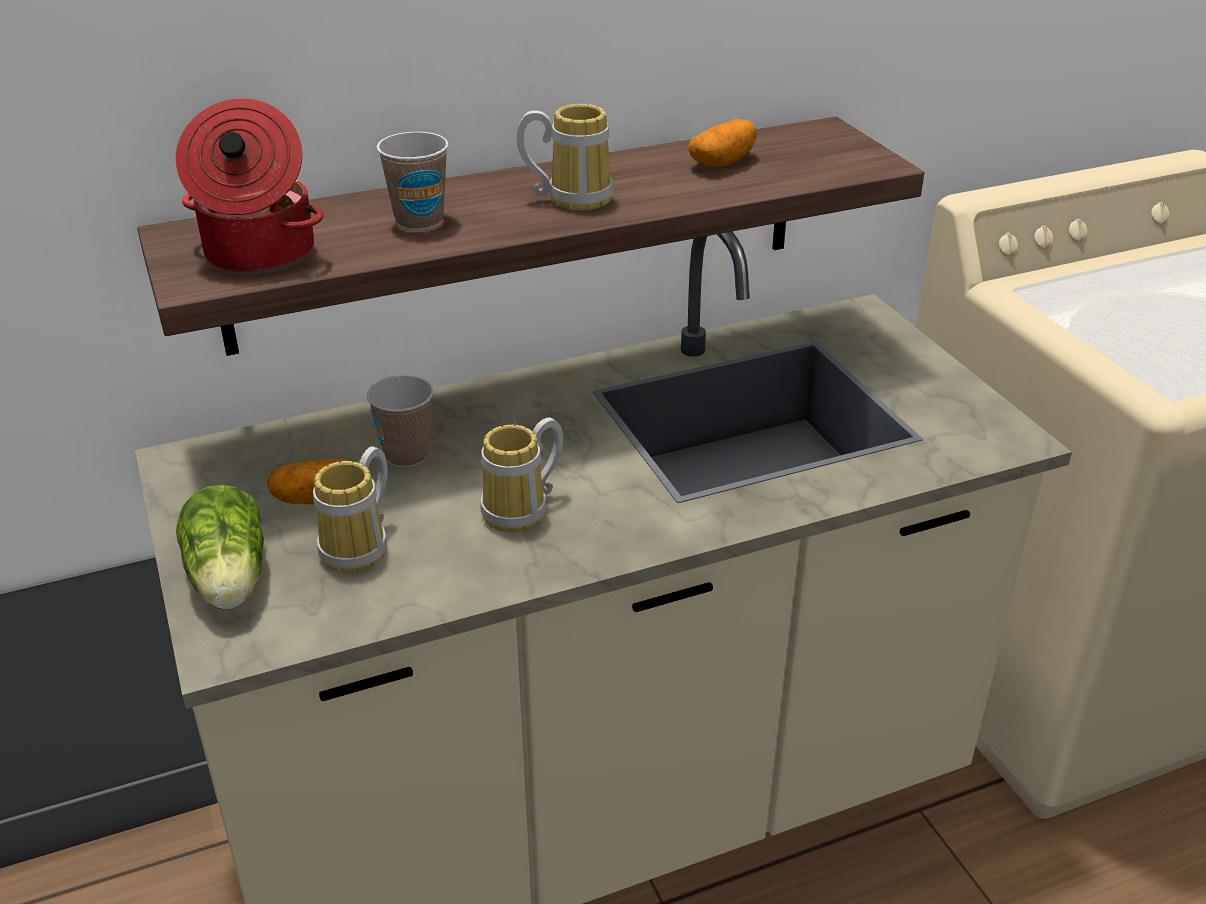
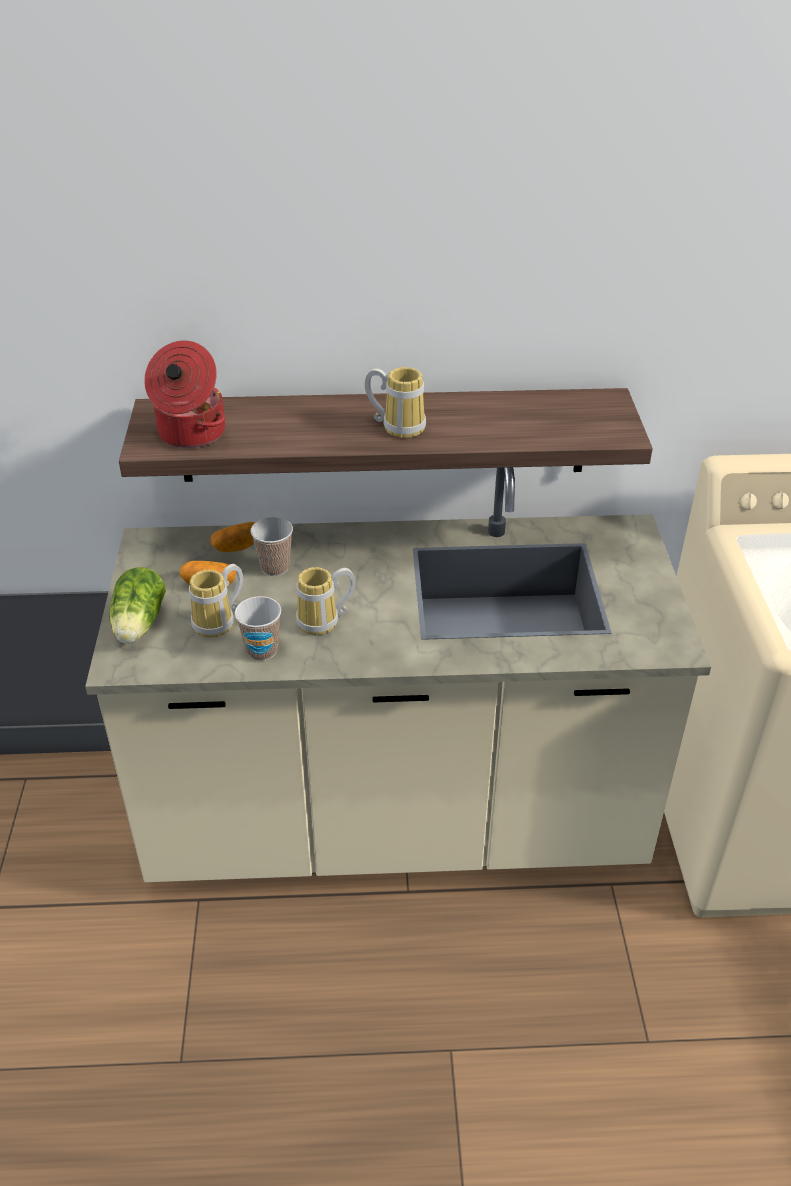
camera: 20 degrees right, 5 degrees up
(419, 221) = (296, 426): cup -> cup (262, 650)
(722, 162) = (517, 415): potato -> potato (238, 547)

